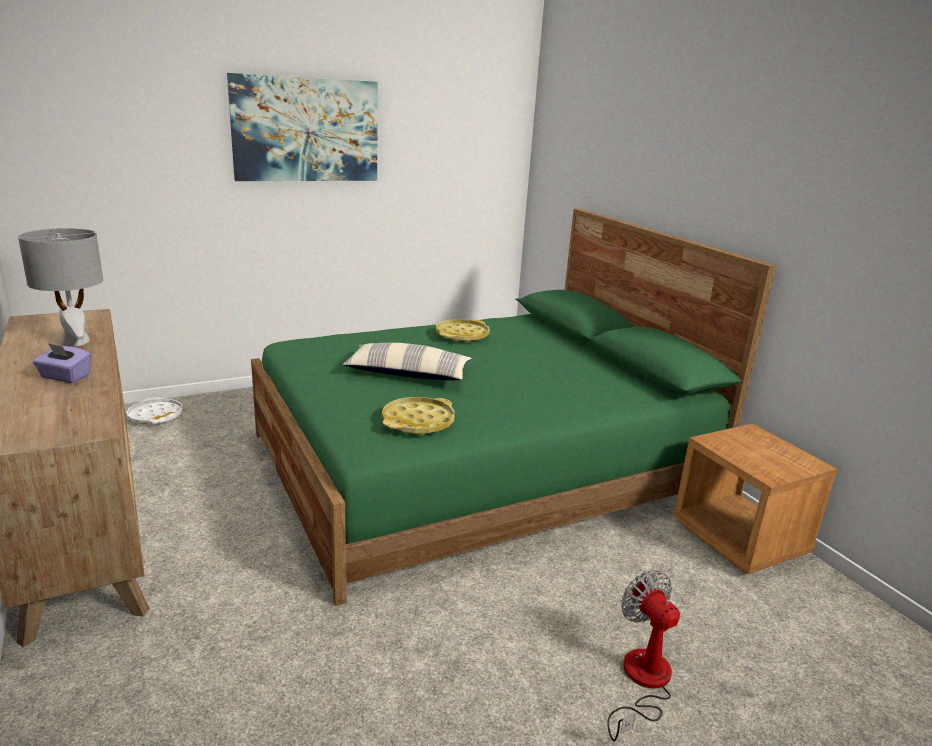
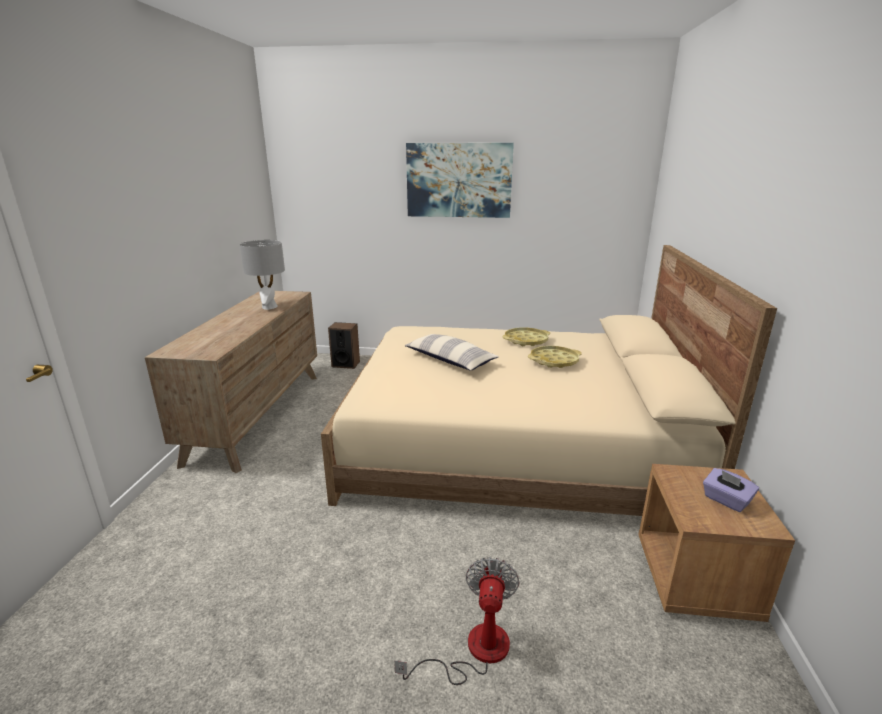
camera: 35 degrees right, 0 degrees up
(65, 377) = (237, 325): purple tissue box -> purple tissue box (726, 500)
(156, 416) = (345, 364): white tray -> speaker
(418, 422) = (413, 393): yellow tray -> yellow tray (554, 361)
(480, 465) = (513, 445): green bed -> beige bed

